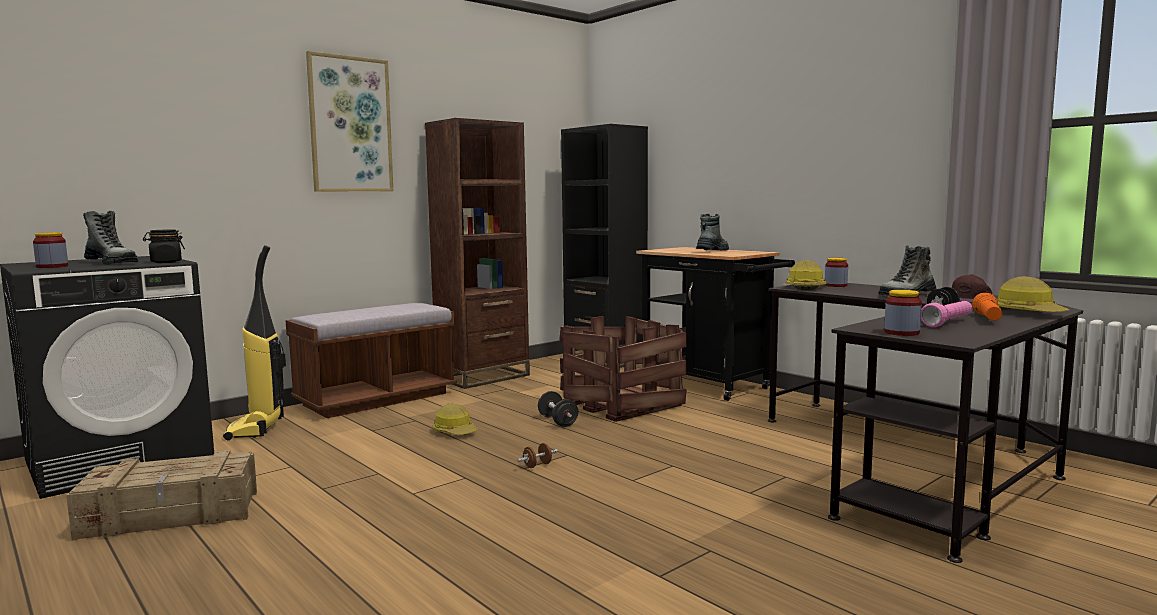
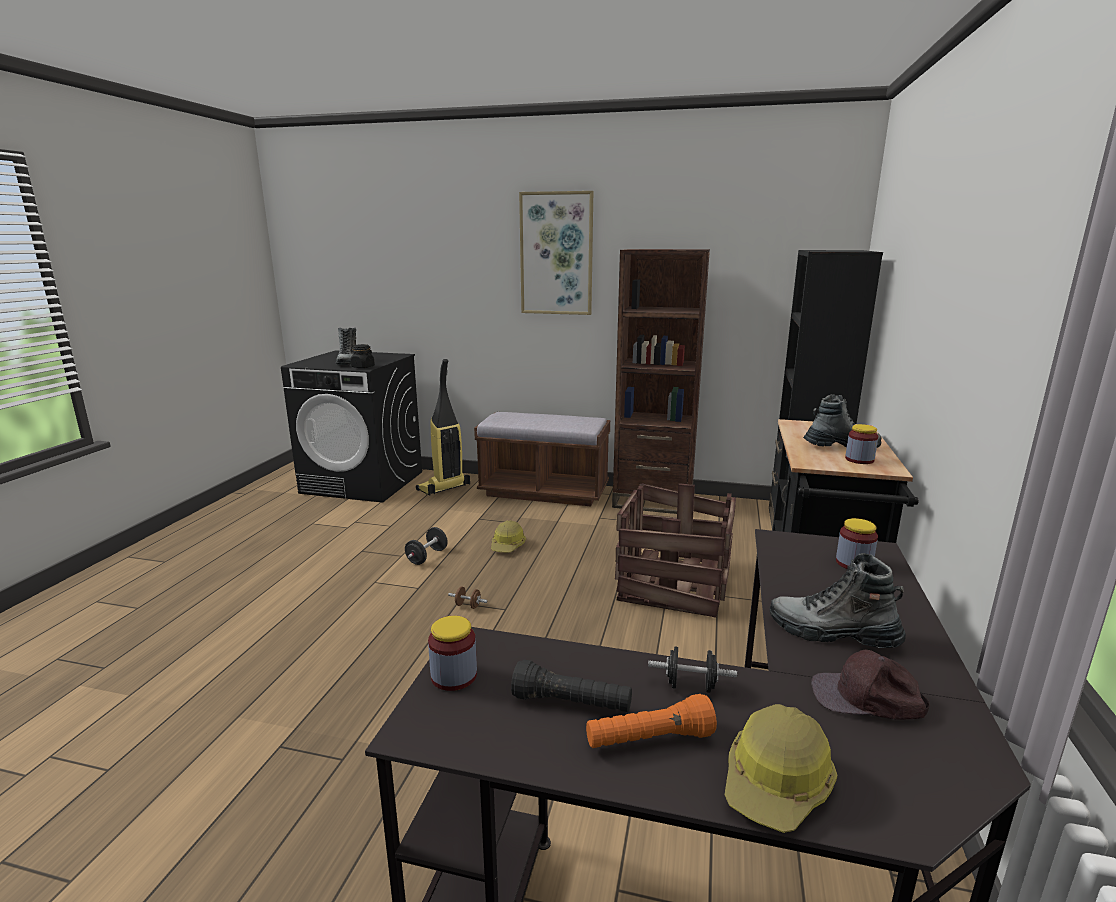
camera: 55 degrees right, 10 degrees up
(52, 266) = (321, 360): jar -> jar (859, 460)
(172, 515) = (296, 531): crate -> none
(558, 421) = (582, 574): black dumbbell -> black dumbbell (427, 556)
(804, 287) = (794, 548): hard hat -> none
(947, 323) = (571, 704): pink flashlight -> black flashlight

